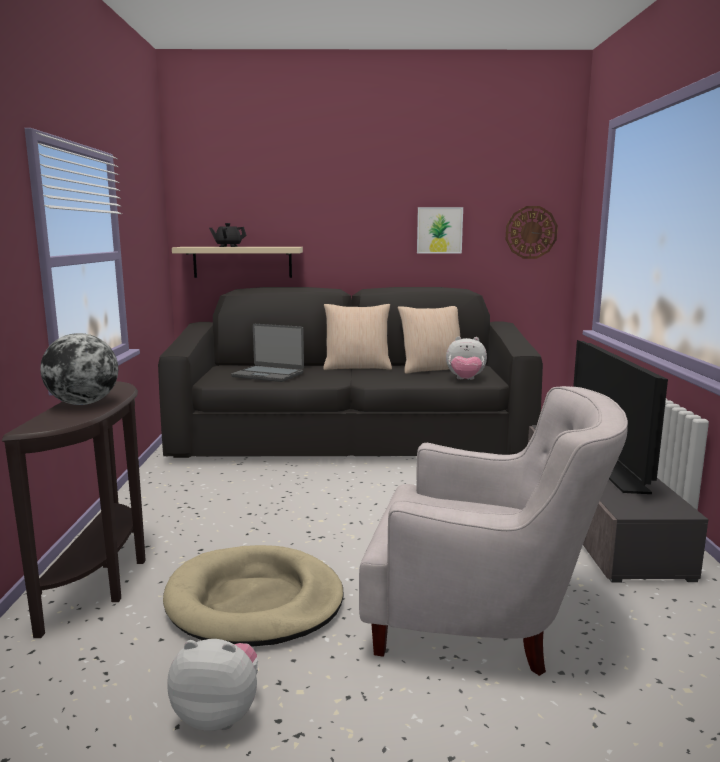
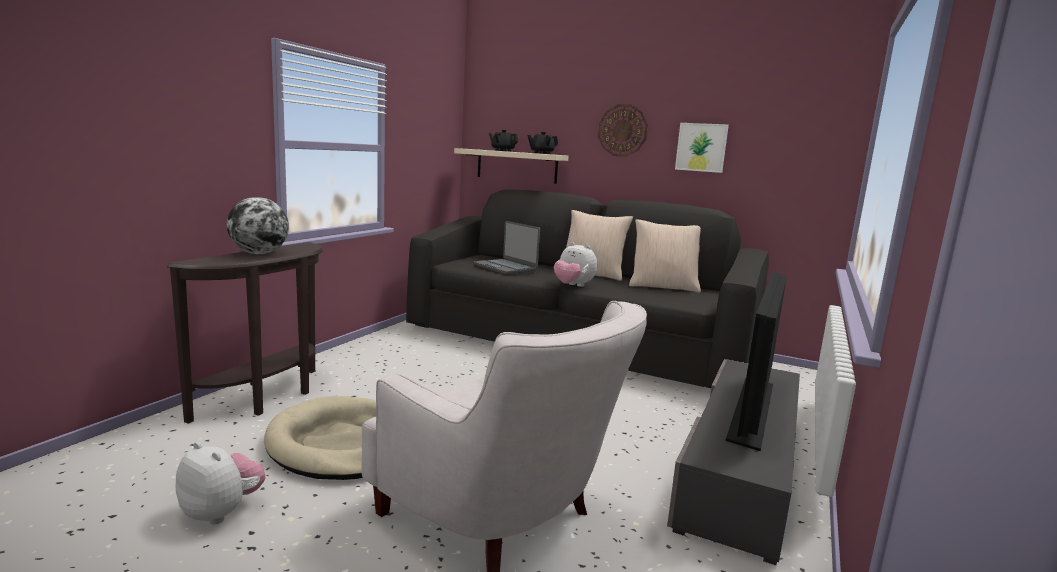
camera: 25 degrees right, 0 degrees up
(275, 246) = (541, 153): none -> black teapot
(465, 380) = (678, 301): plush toy -> plush toy (573, 286)
(531, 232) = (804, 155): wall clock -> wall clock (622, 130)

